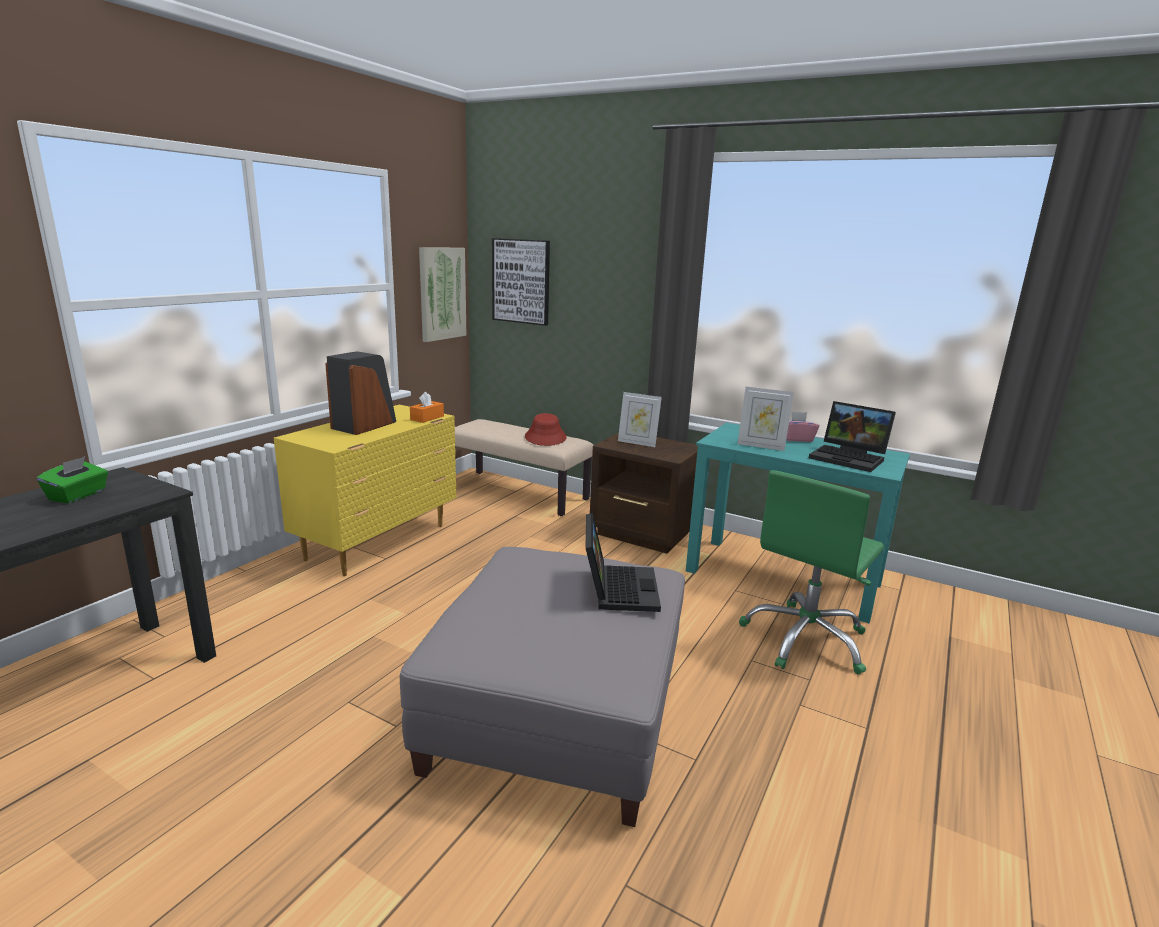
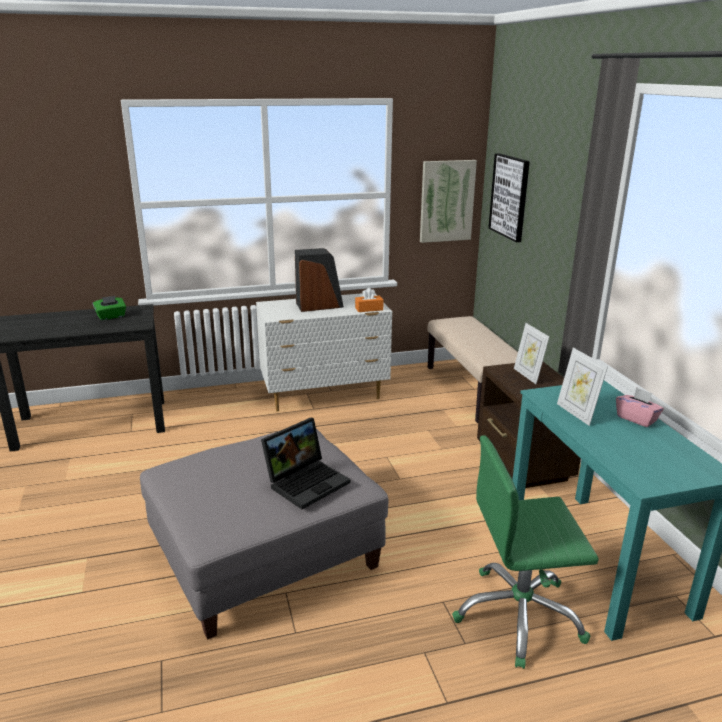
camera: 45 degrees right, 5 degrees up
(379, 542) = (325, 396): yellow dresser -> white dresser
(545, 437) = (490, 348): red hat -> none
(850, 458) = (646, 457): laptop -> none

